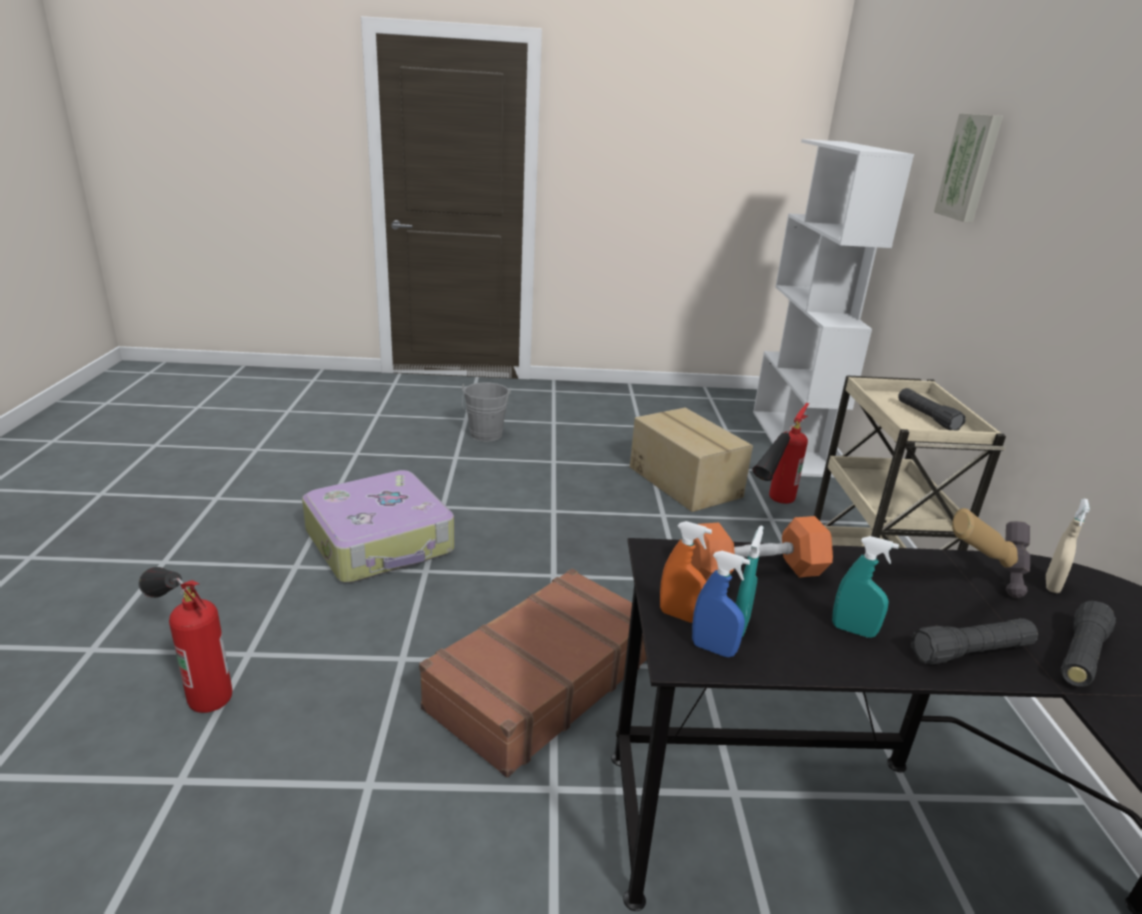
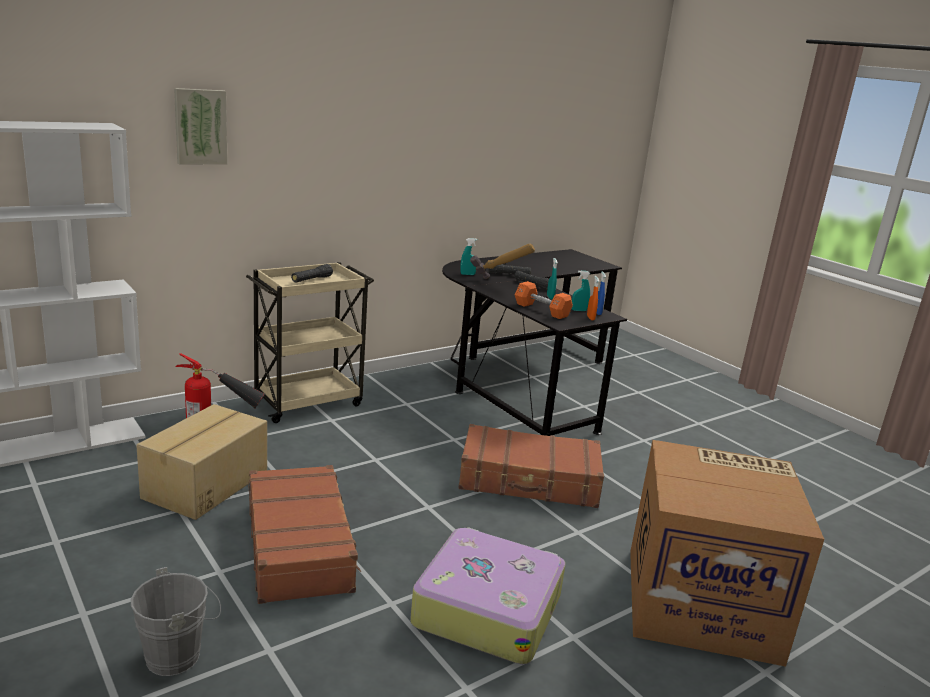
camera: 125 degrees left, 5 degrees down
(195, 678) = (702, 602): fire extinguisher -> cardboard box
(554, 495) = (300, 546): none -> brown suitcase
(1052, 585) = (467, 274): beige spray bottle -> turquoise spray bottle

